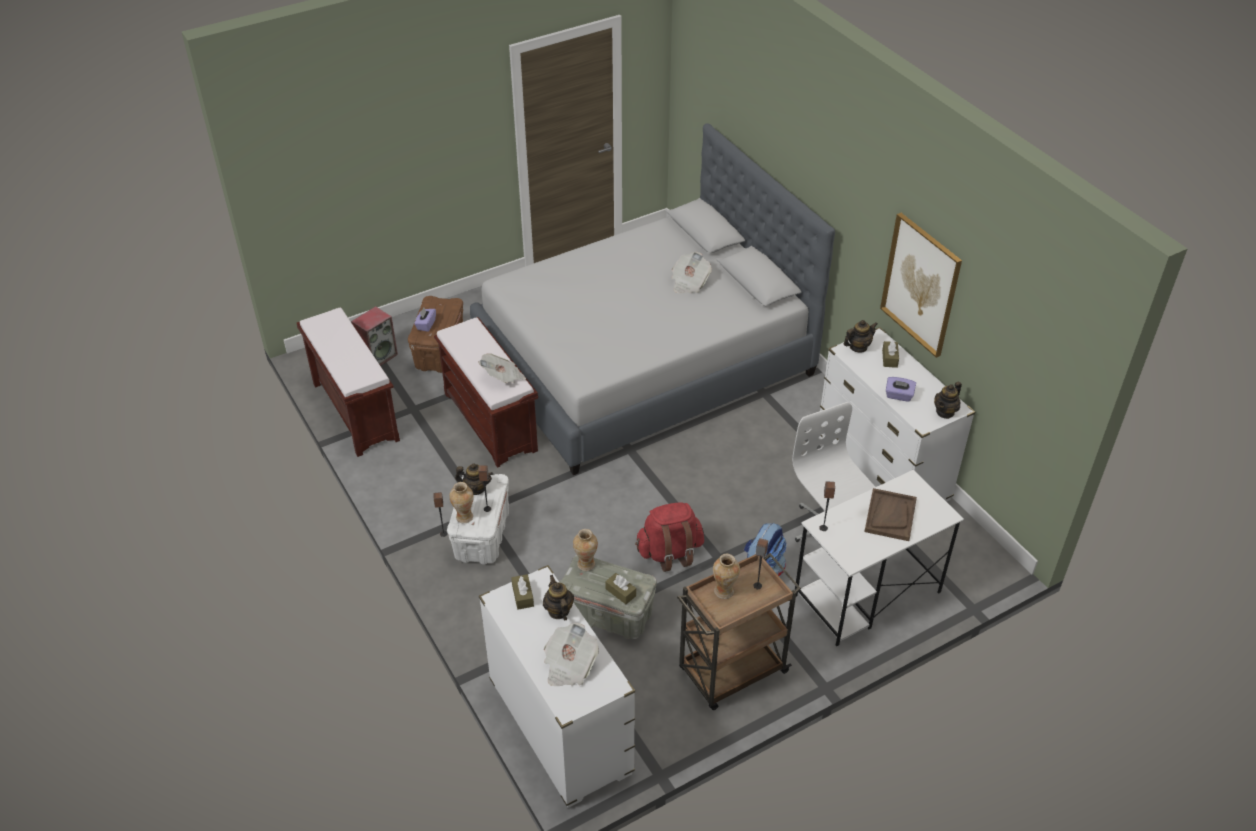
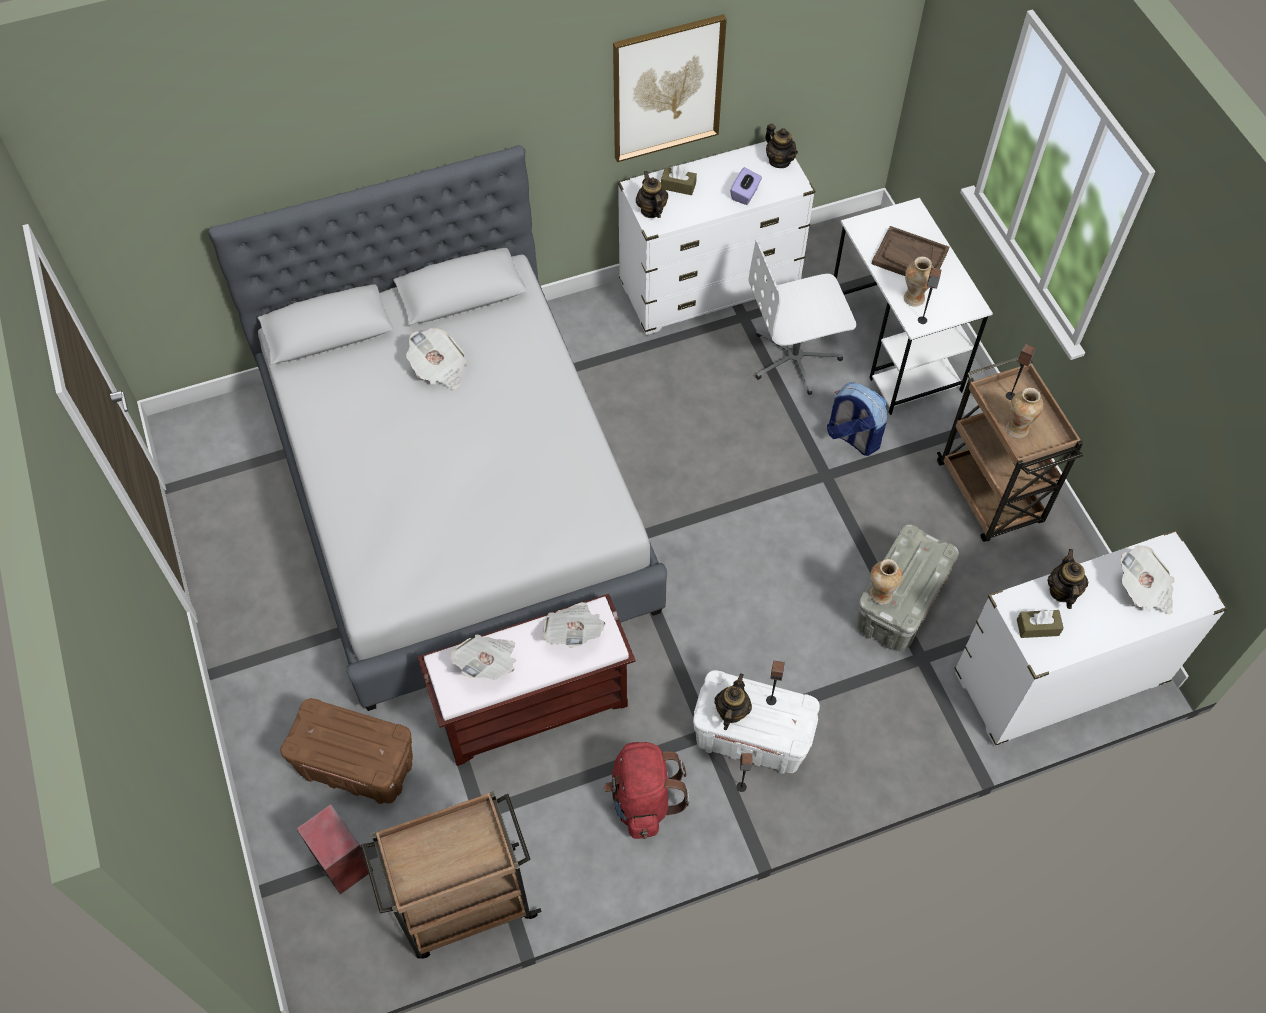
camera: 80 degrees left, 15 degrees up
(354, 411) = (464, 903): brown bench -> brown cart
(426, 325) = (357, 755): purple tissue box -> none
(464, 517) = (781, 731): vase -> vase (913, 299)
(474, 343) = (488, 663): none -> newspaper
(558, 611) = (1062, 591): teapot -> teapot turned 105 degrees clockwise
(620, 592) = (928, 563): brown tissue box -> none
(670, 553) = (810, 524): red backpack -> red backpack (643, 799)

